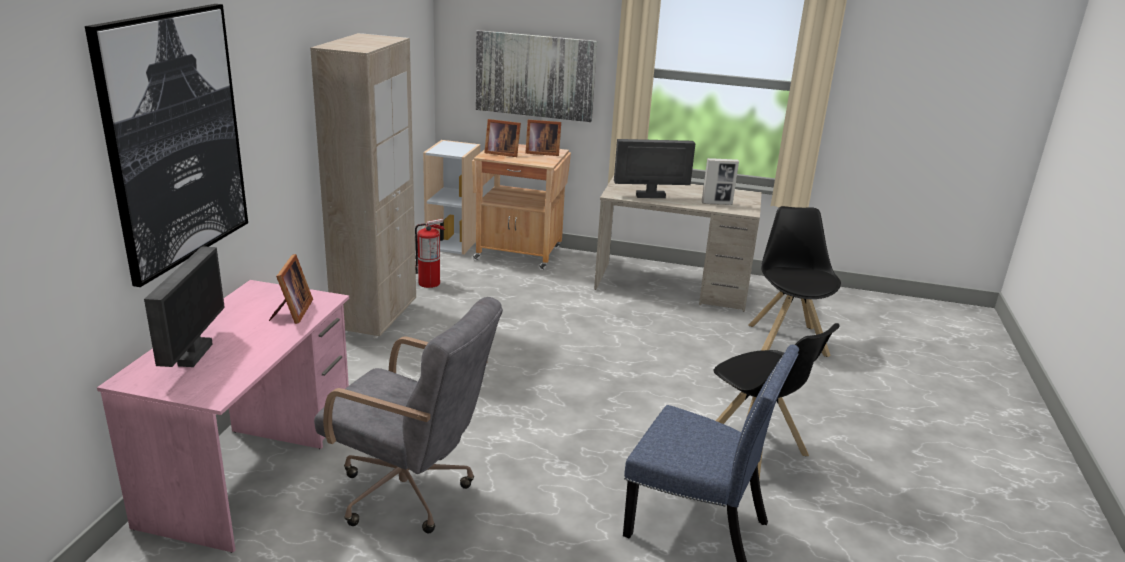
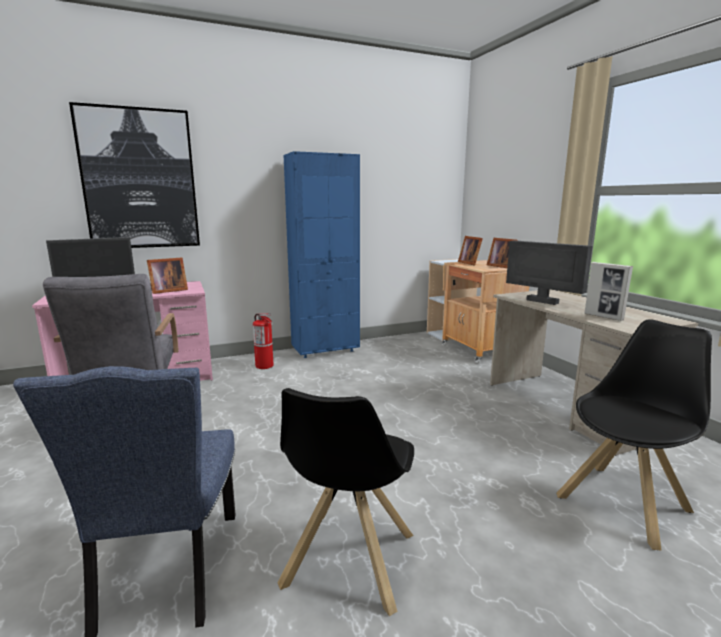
camera: 55 degrees right, 10 degrees down
(376, 318) = (326, 350): beige cabinet -> blue cabinet
(429, 283) = (390, 346): fire extinguisher -> fire extinguisher (264, 366)
(535, 76) = (514, 205): picture -> none

